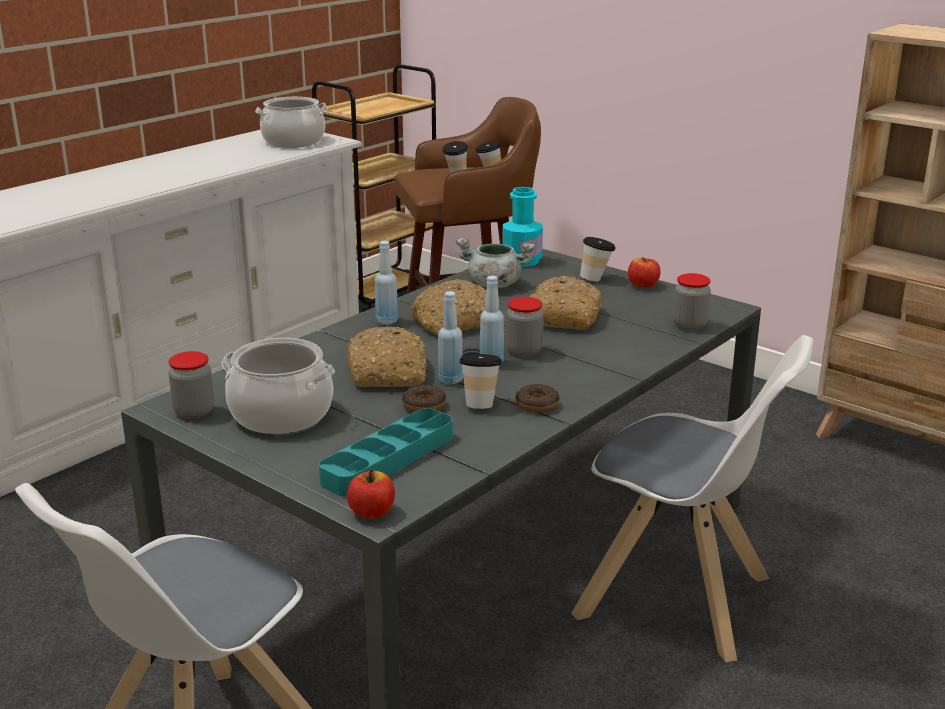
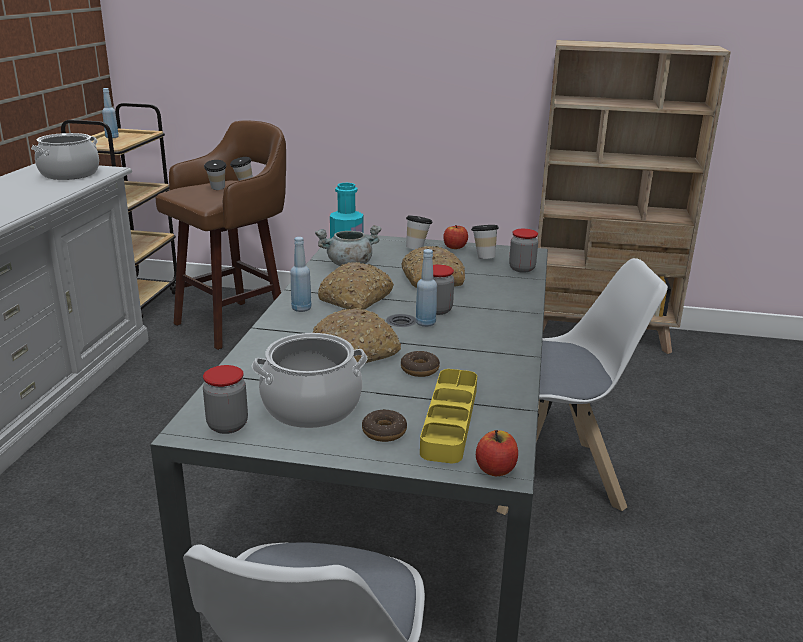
camera: 30 degrees left, 0 degrees up
(388, 459) = (449, 420): turquoise tray -> yellow tray
(450, 380) = (412, 344): blue bottle -> blue bottle (112, 137)
(480, 404) = (459, 357): cup -> cup (483, 257)
(537, 405) = (500, 348): donut -> donut (384, 432)

